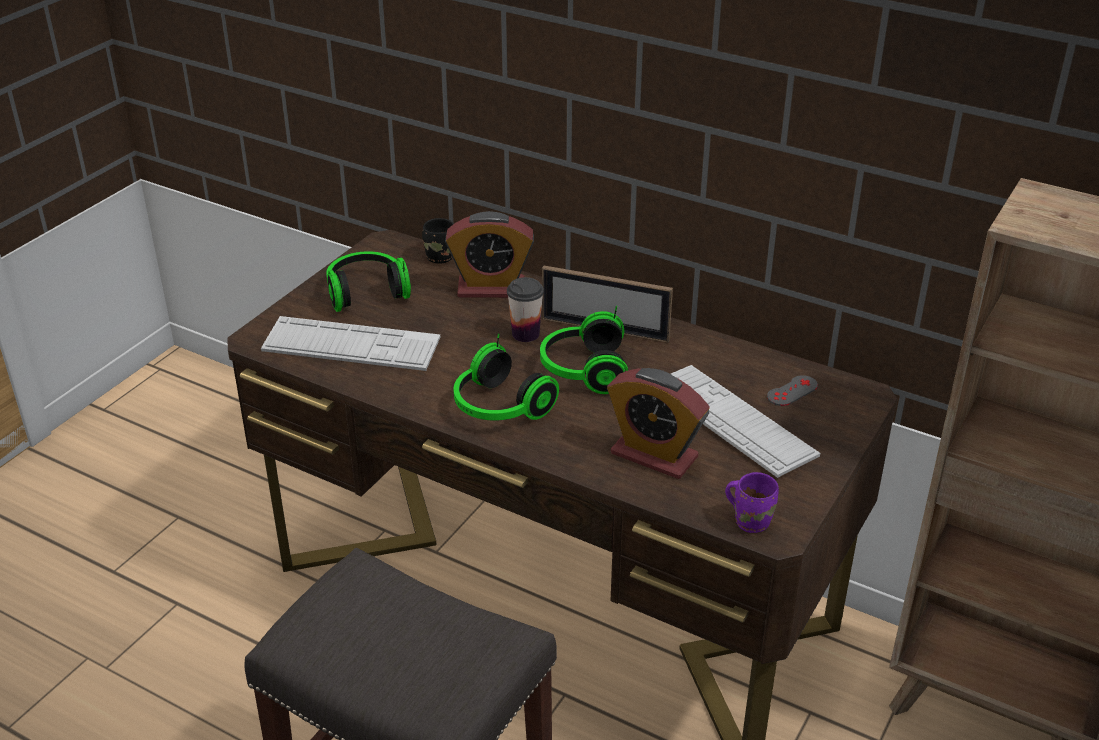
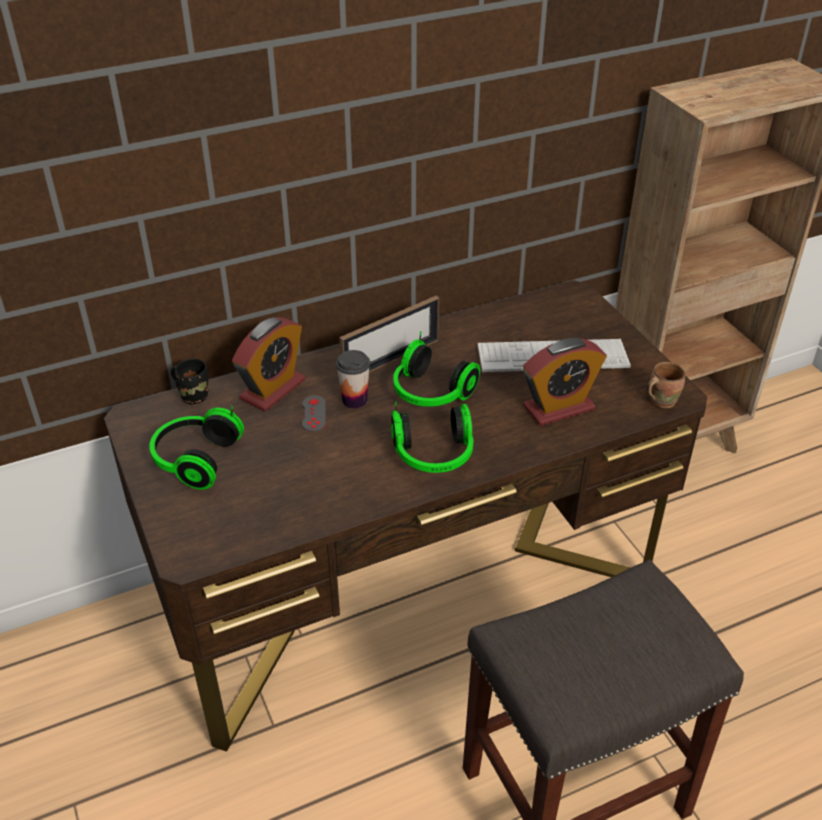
camera: 55 degrees left, 5 degrees up
(351, 345) = (263, 501): keyboard -> none
(751, 520) = (660, 400): purple mug -> brown mug
(792, 391) = (544, 317): grey game controller -> grey game controller (313, 414)

